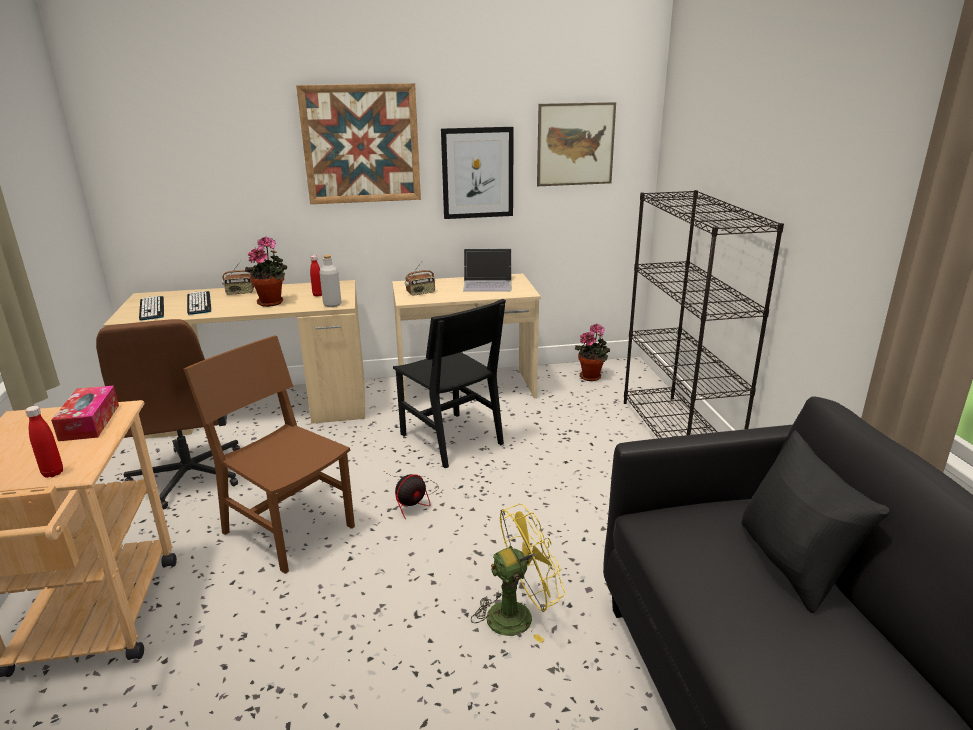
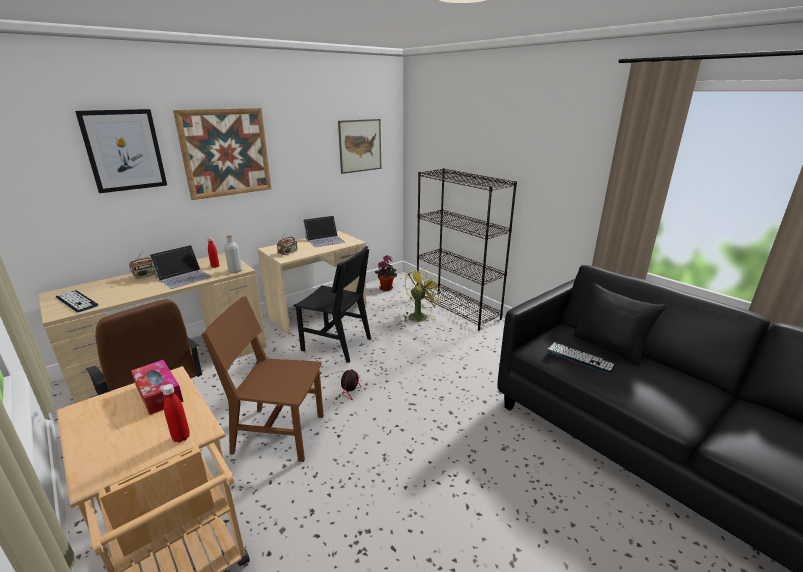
camera: 30 degrees left, 0 degrees up
(199, 303) = (118, 289): keyboard -> keyboard (580, 358)
(272, 302) = (184, 277): potted plant -> laptop
(477, 173) = (305, 168): picture -> picture (124, 150)
(518, 614) = (462, 428): yellow fan -> yellow fan (419, 315)

